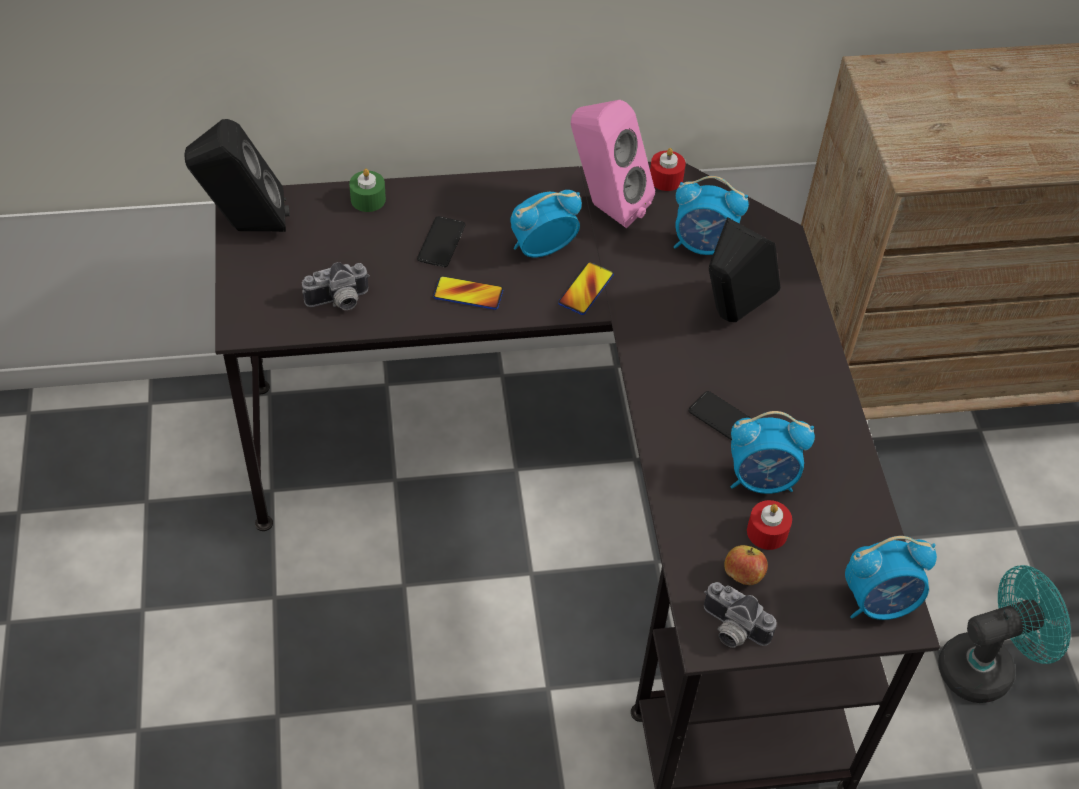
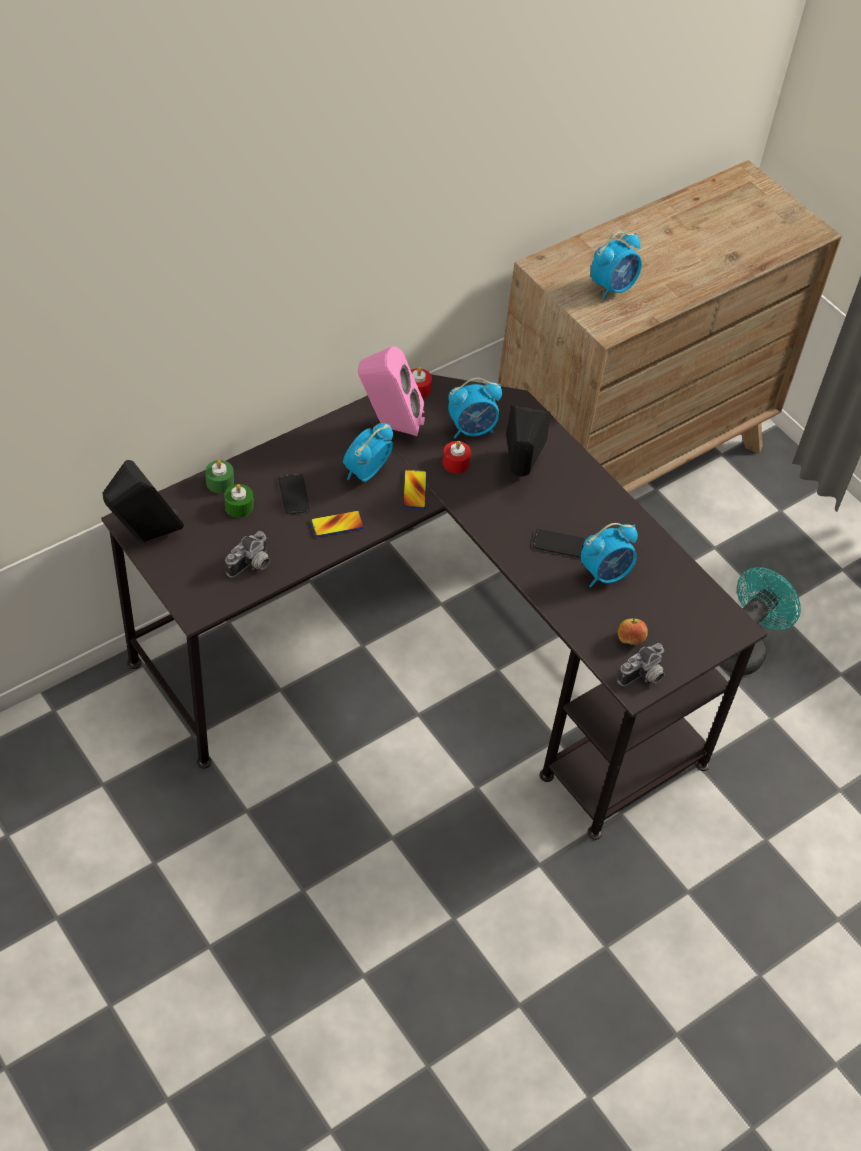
camera: 30 degrees left, 0 degrees up
(370, 233) = (239, 506): none -> green candle
(731, 630) = (644, 677): camera -> camera turned 45 degrees counterclockwise
(767, 532) = (628, 606): red candle -> red candle (456, 463)
(879, 602) = (718, 622): alarm clock -> alarm clock (613, 287)

